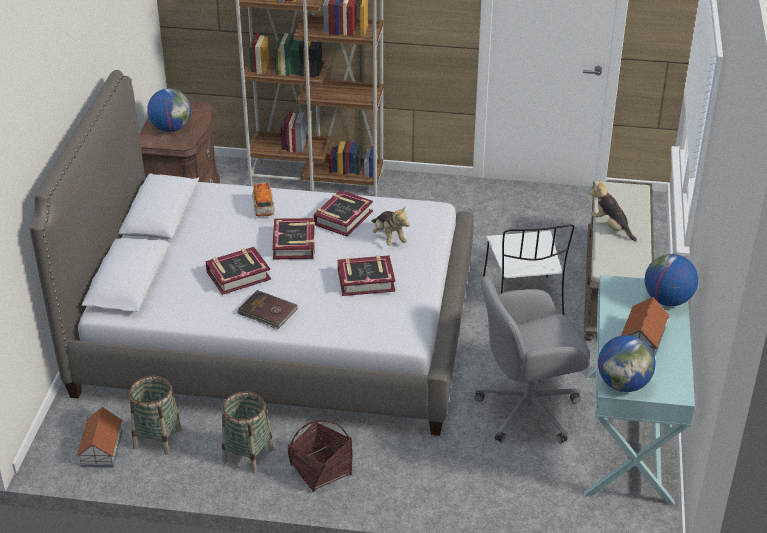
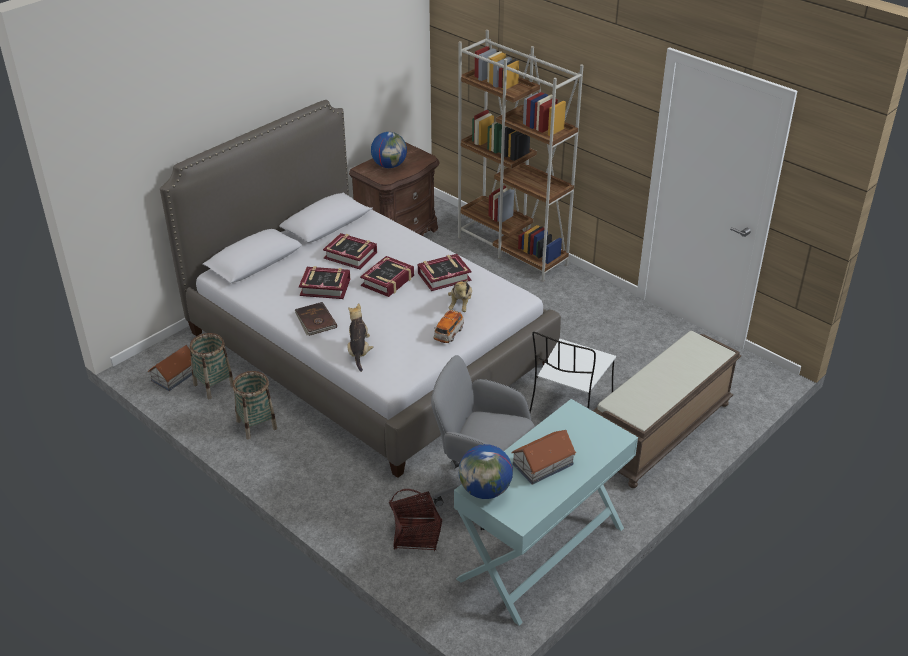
camera: 35 degrees right, 0 degrees up
(263, 208) = (396, 247): toy car -> toy car (448, 334)
(321, 470) = (291, 460): basket -> basket (416, 535)
(366, 280) = (406, 328): book -> book (350, 255)
(611, 227) = (659, 372): plush toy -> plush toy (359, 352)
(667, 300) = (602, 443): globe -> none

